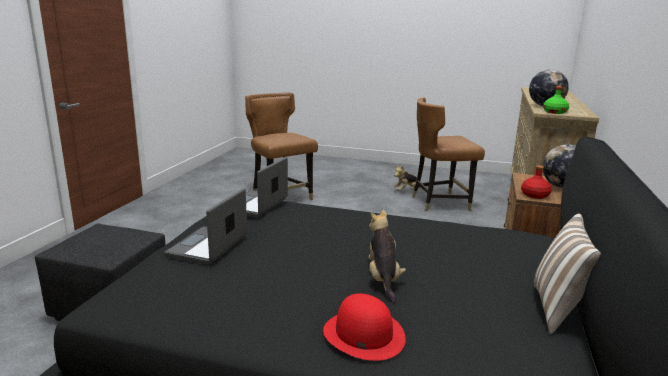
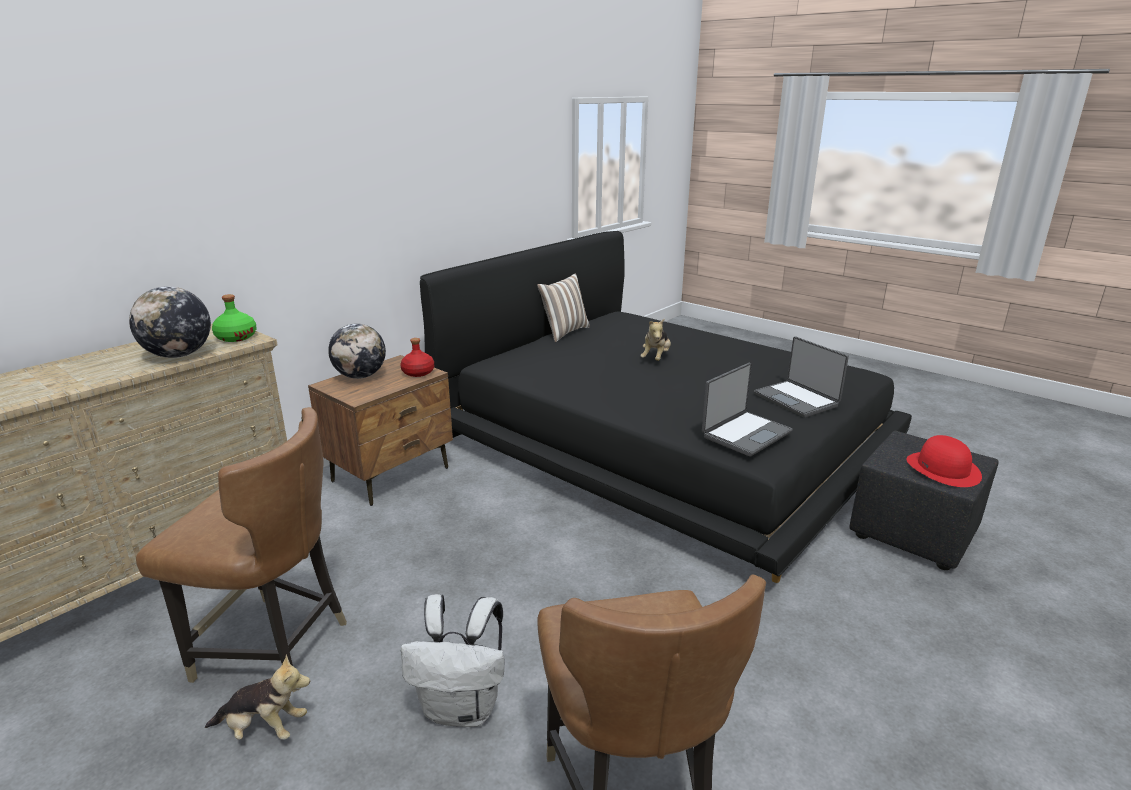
camera: 155 degrees left, 5 degrees up
(209, 247) = (797, 400): laptop -> laptop turned 105 degrees clockwise
(351, 203) = (463, 708): none -> white backpack
(363, 334) = (693, 338): red hat -> red hat (943, 469)

